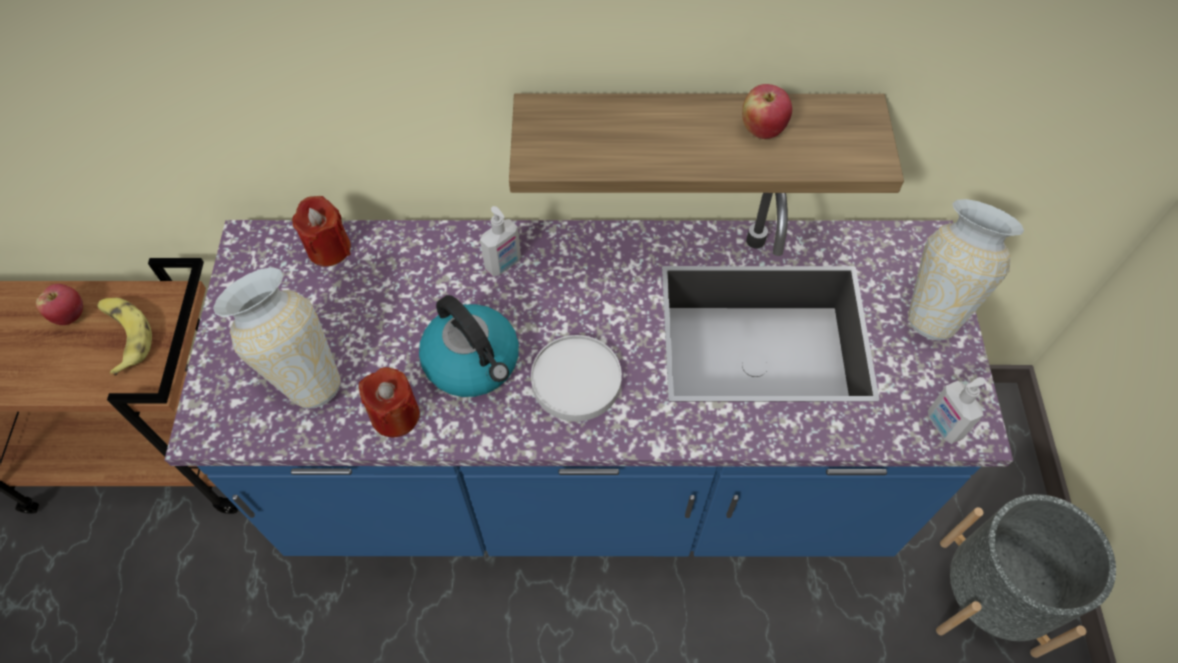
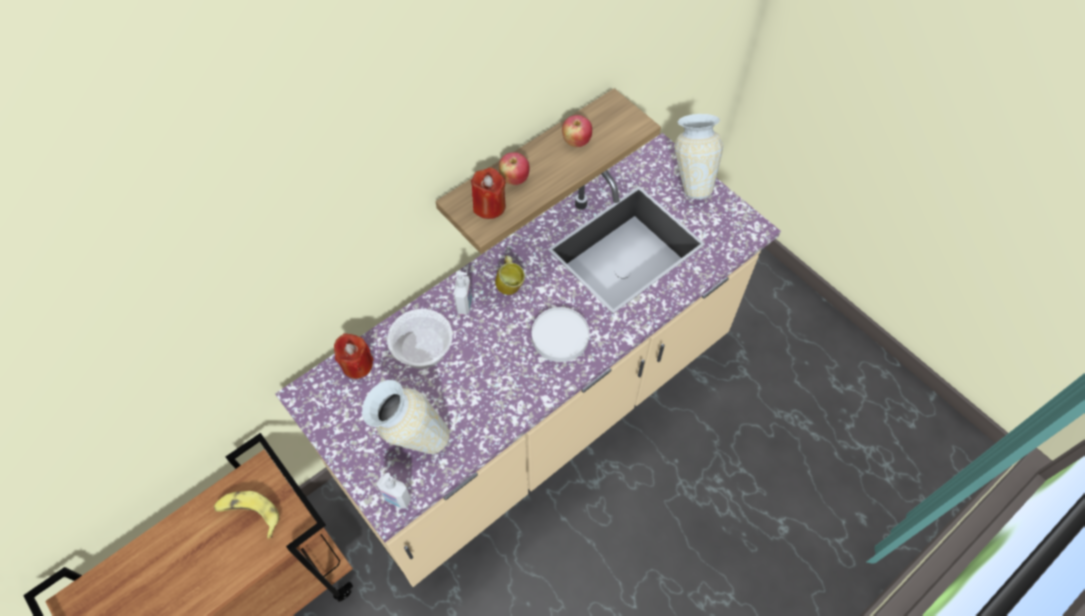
camera: 40 degrees left, 0 degrees up
(70, 315) = (198, 530): apple -> apple (514, 179)
(395, 415) = (486, 421): red candle -> red candle (489, 206)
(410, 281) = (422, 349): none -> bowl
(473, 362) = (499, 365): kettle -> none
(578, 277) = (510, 284): none -> mug
(589, 481) = (542, 413): blue counter -> beige counter
(943, 426) = (741, 236): soap dispenser -> soap dispenser (397, 499)
(988, 596) = (780, 320): grey planter -> none

